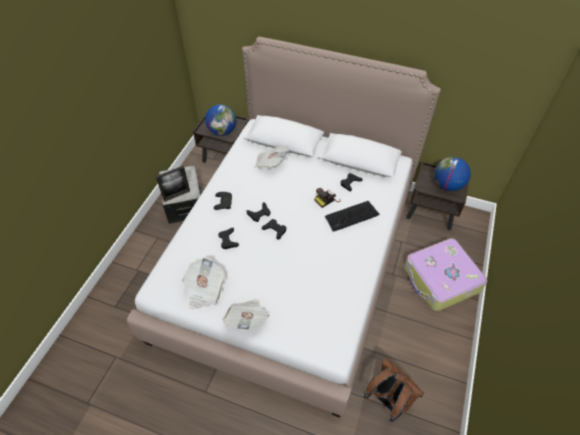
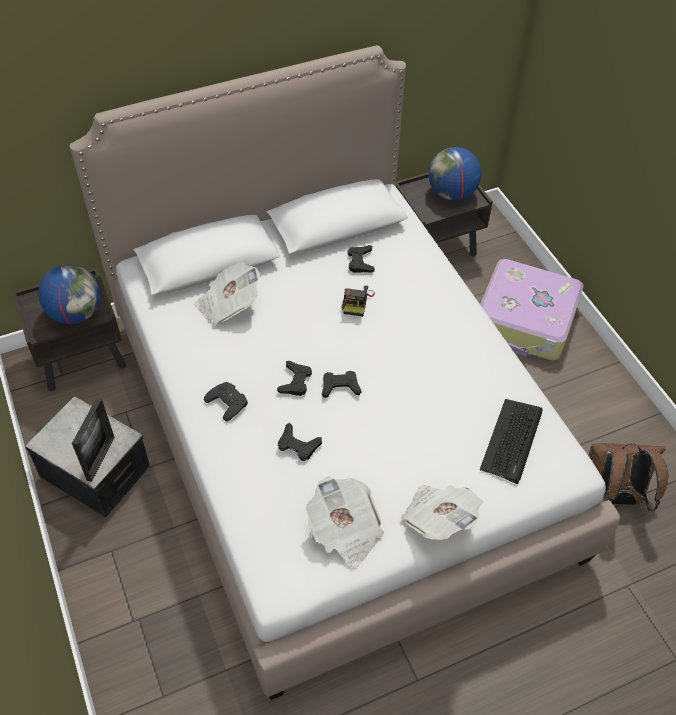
camera: 45 degrees left, 0 degrees up
(351, 216) = (409, 301): keyboard -> keyboard (512, 440)

